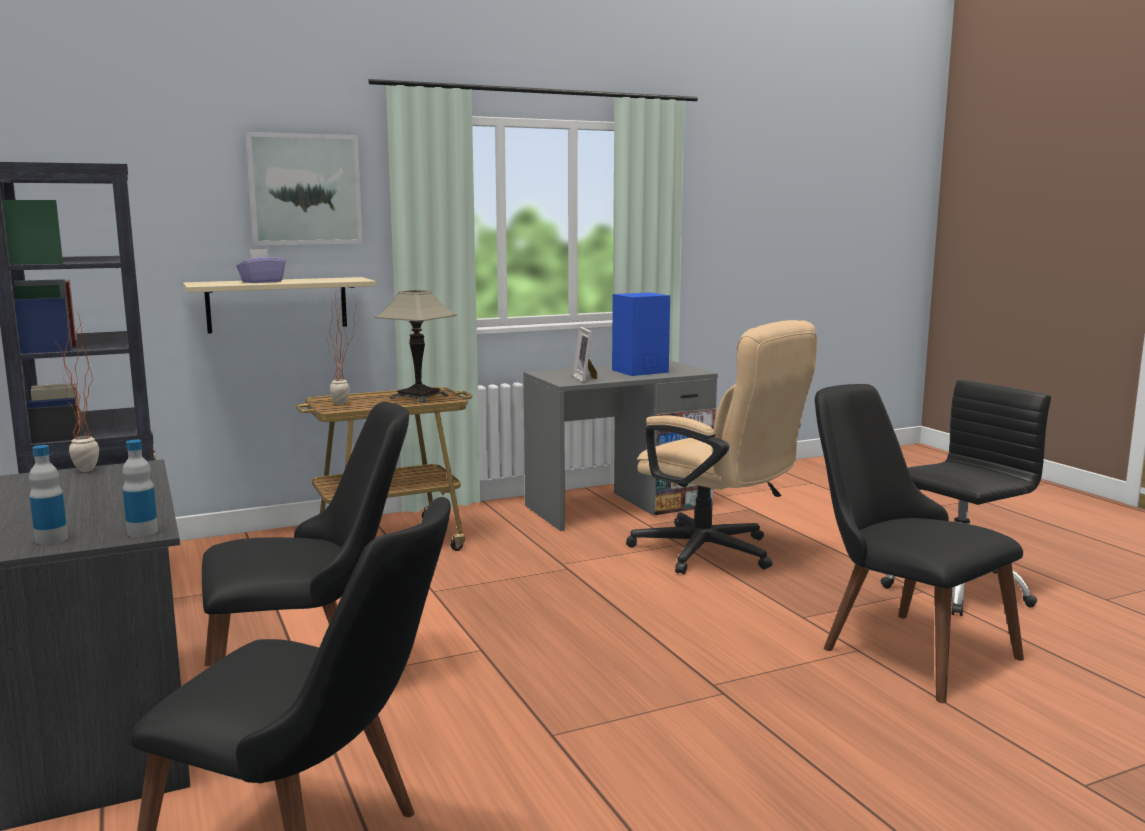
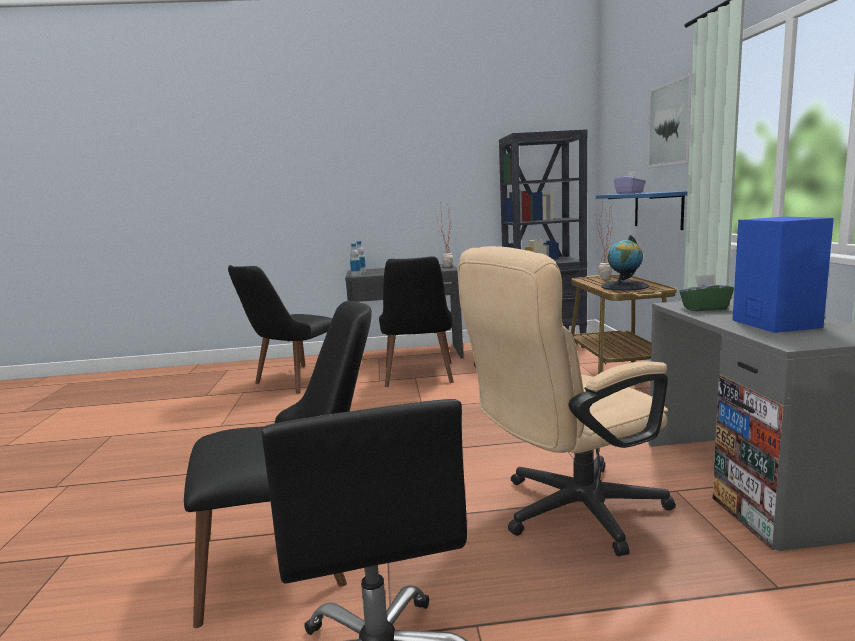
camera: 110 degrees right, 0 degrees up
(277, 304) = (658, 210): beige shelf -> blue shelf
(419, 397) = (624, 286): table lamp -> globe
(586, 378) = (704, 308): picture frame -> green tissue box

